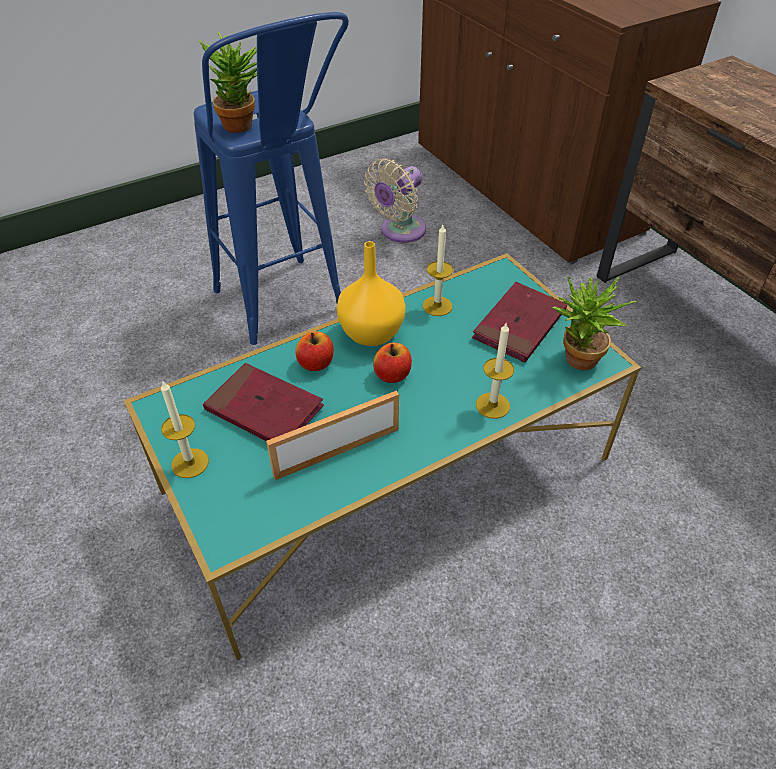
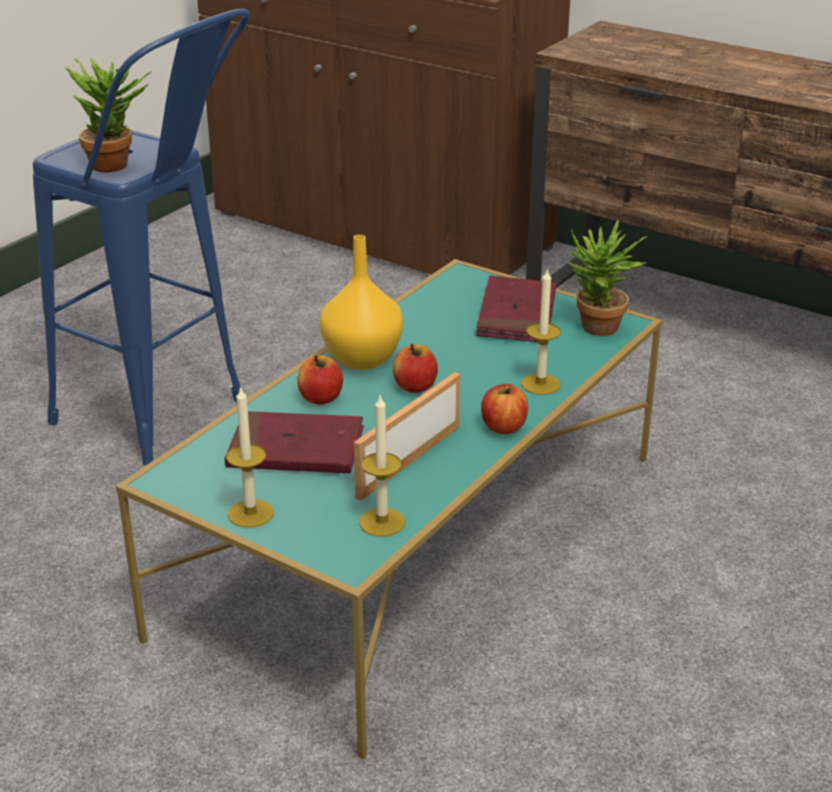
camera: 25 degrees left, 15 degrees down
(399, 231) = (256, 307): beige fan -> none
(433, 442) = (503, 427): none -> apple
(437, 306) = (416, 319): candle -> candle (382, 522)

